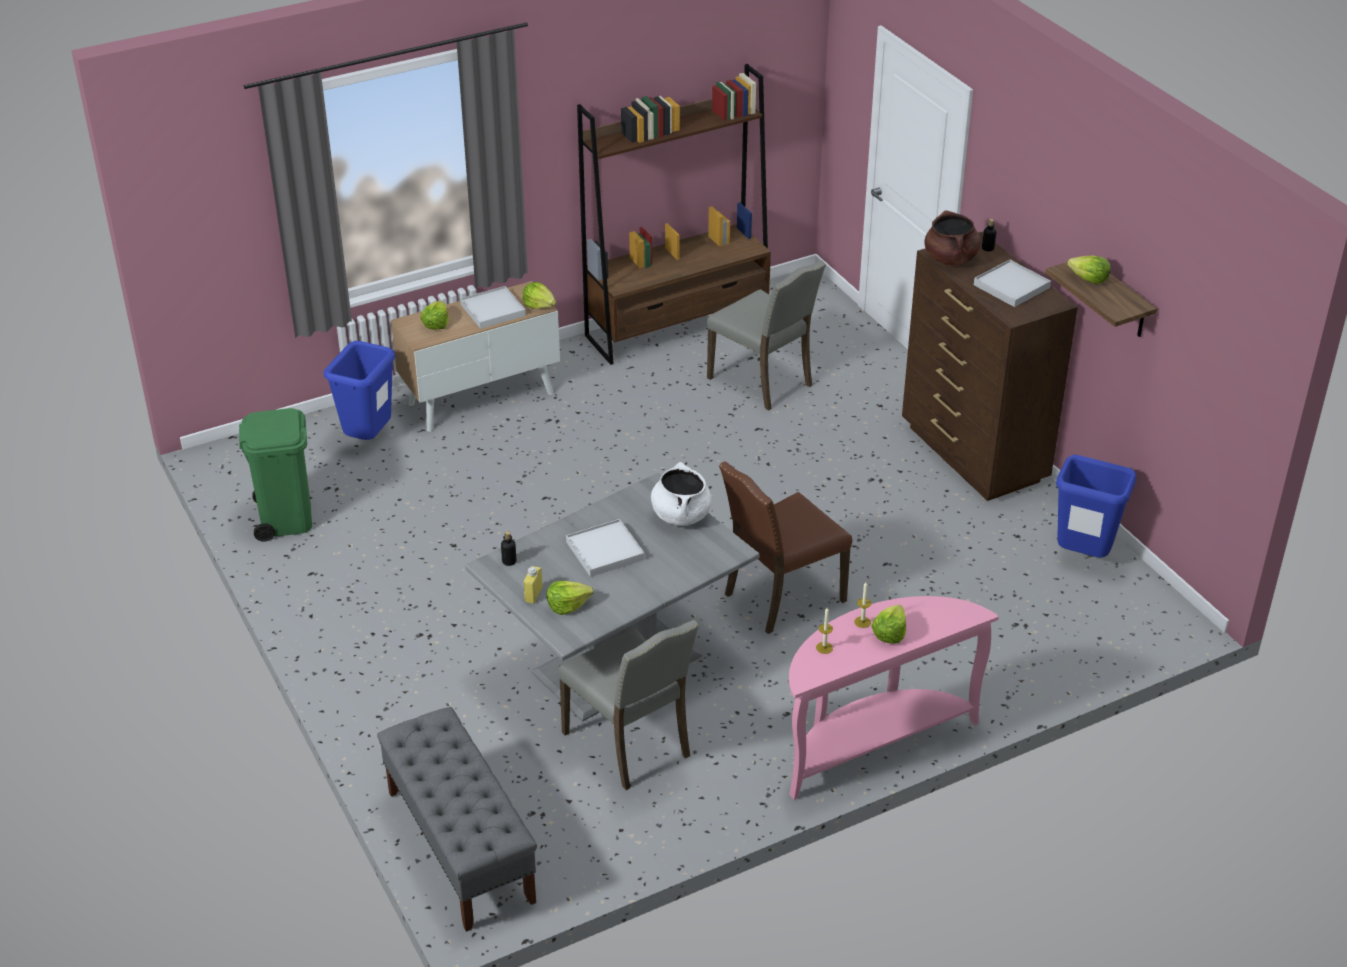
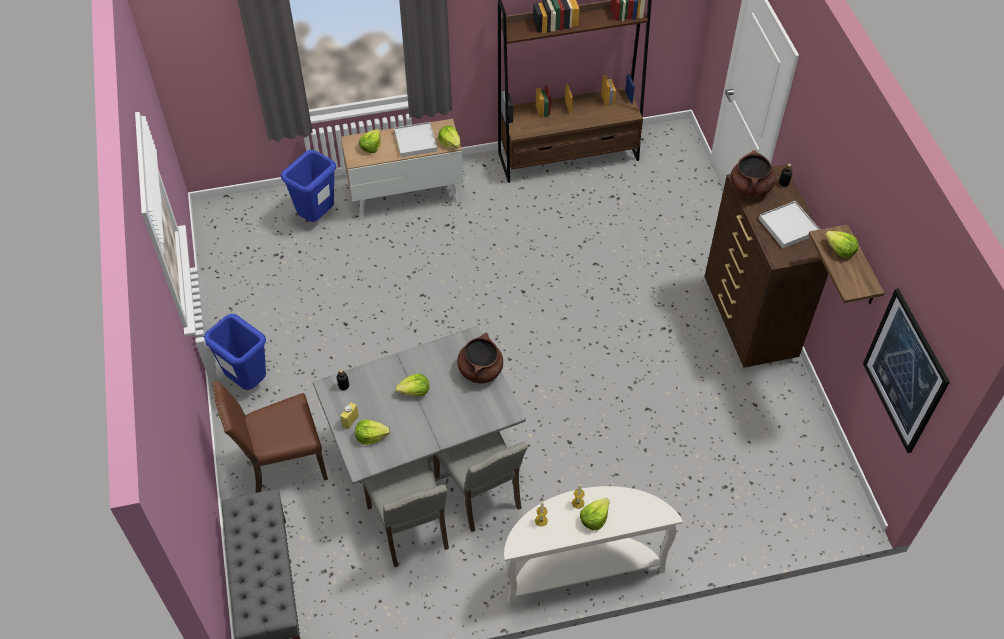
camera: 15 degrees right, 15 degrees up
(286, 518) = (240, 275): green trash can -> none
(605, 551) = (415, 391): white tray -> lettuce
(681, 515) = (480, 370): white cooking pot -> brown cooking pot
(763, 381) = (614, 220): grey chair -> grey chair (481, 493)
(781, 597) = (560, 422): brown chair -> brown chair (282, 464)
(871, 742) = (581, 568): pink console table -> white console table
(1082, 557) = (797, 435): blue trash can -> blue trash can (247, 381)
(1207, 390) = (905, 371): none -> picture

